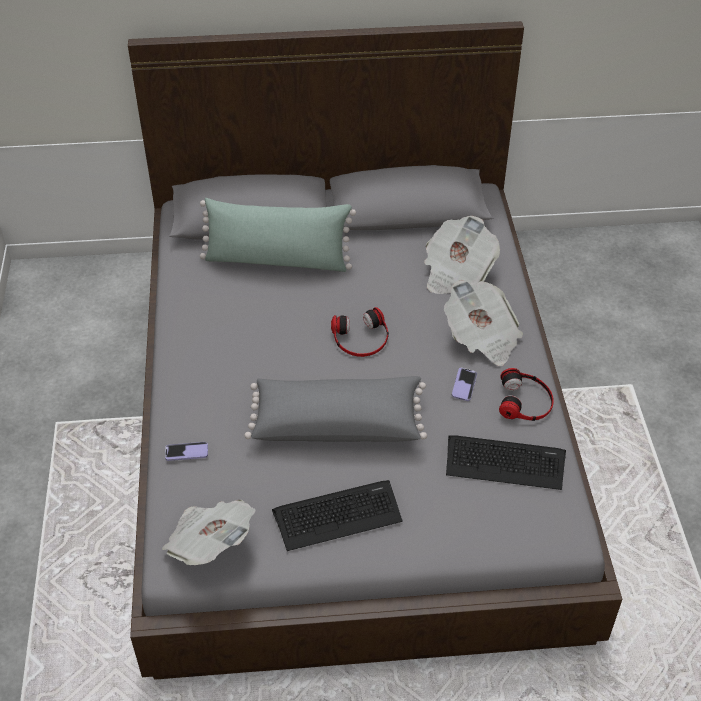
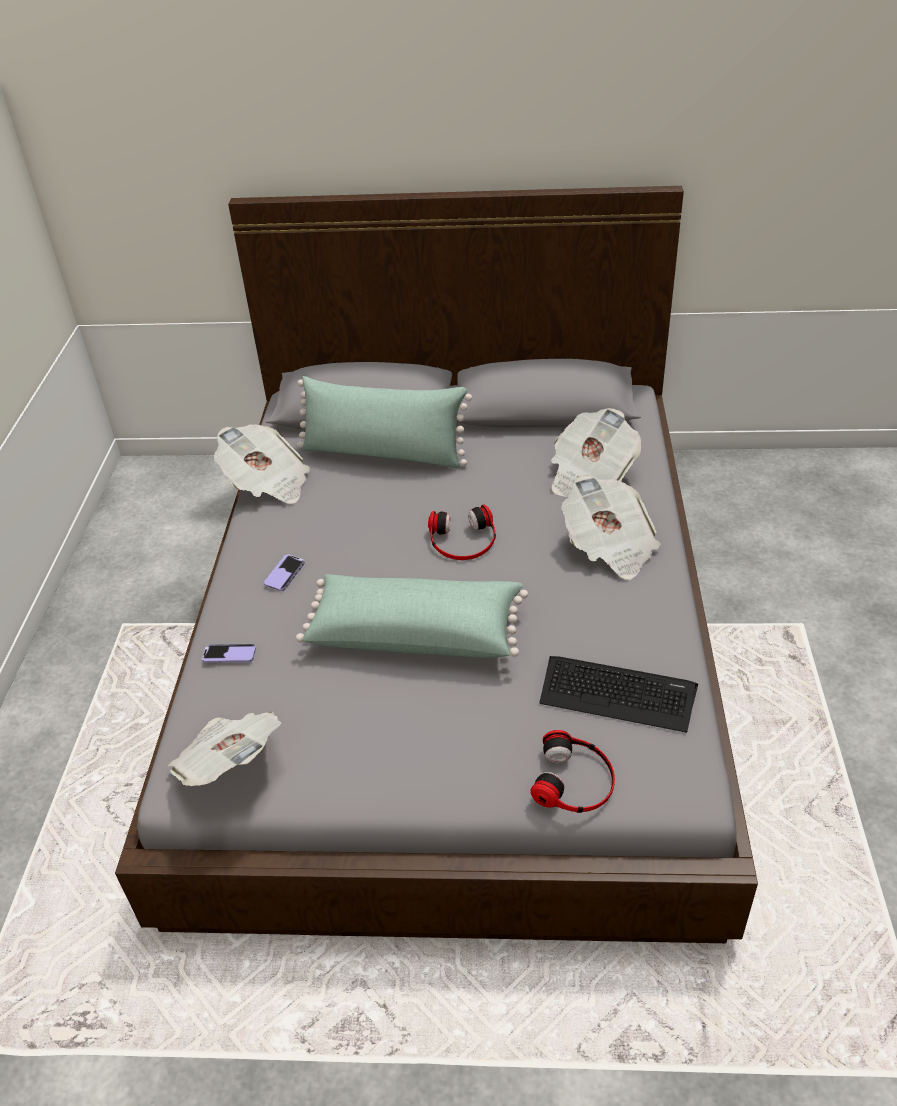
camera: 10 degrees right, 5 degrees down
(181, 294) = (267, 483): none -> newspaper
(337, 422) = (416, 632): grey pillow -> green pillow
(337, 515) = (394, 742): keyboard -> none
(464, 385) = (579, 599): phone -> phone (284, 574)
(525, 401) = (654, 622): headphones -> headphones (574, 780)

